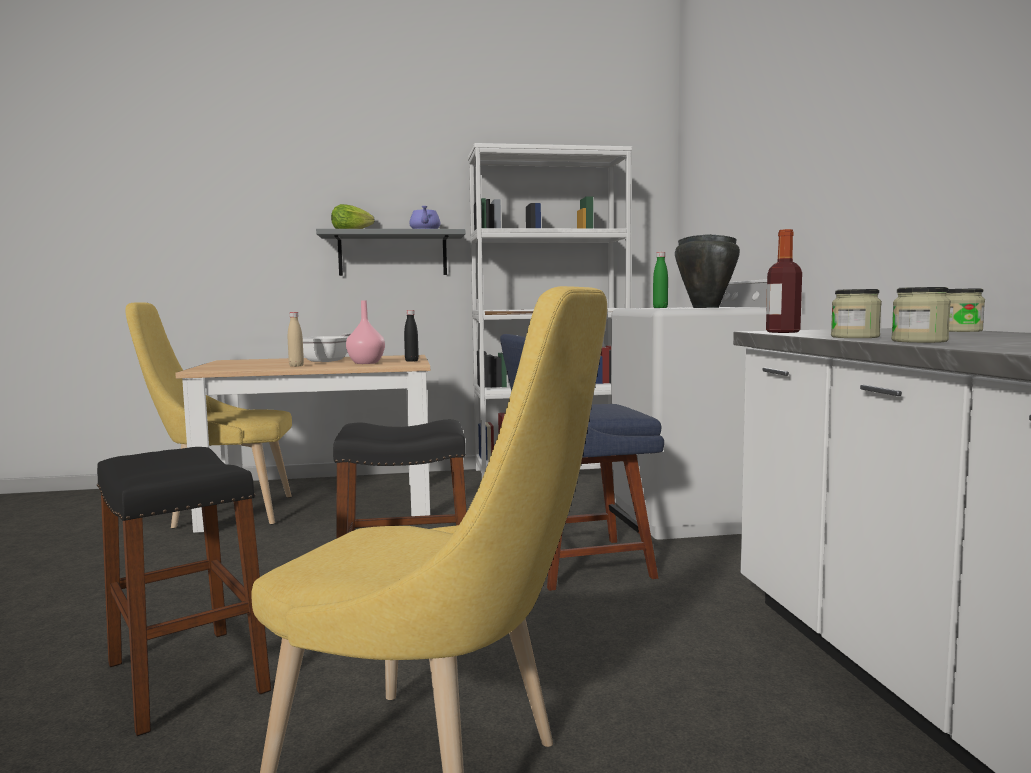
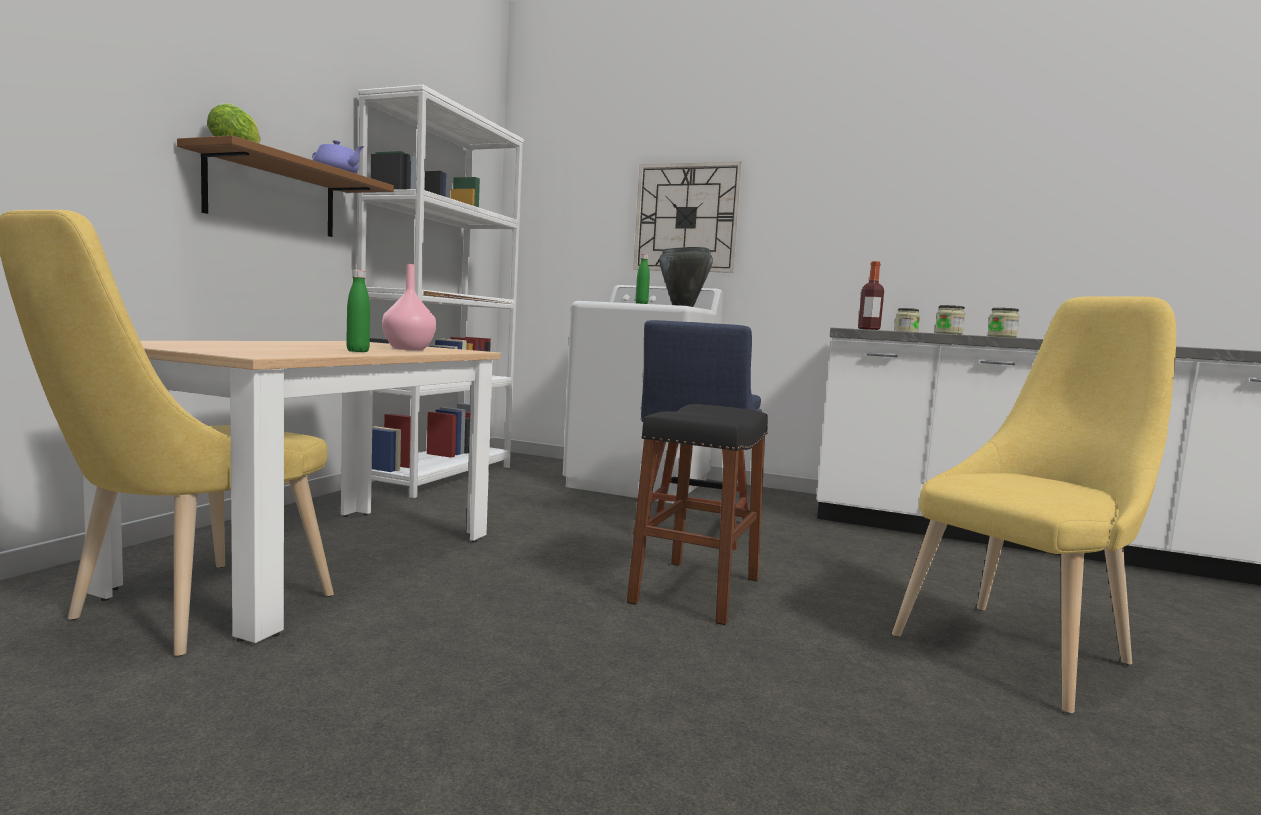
camera: 60 degrees left, 0 degrees up
(186, 677) = (794, 711): black stool -> none
(296, 366) = (358, 351): beige bottle -> green bottle
(329, 360) = (316, 345): frying pan -> none
(393, 254) = (272, 195): grey shelf -> brown shelf
(411, 361) = (435, 347): black bottle -> none
(780, 190) = (686, 218): none -> wall clock

